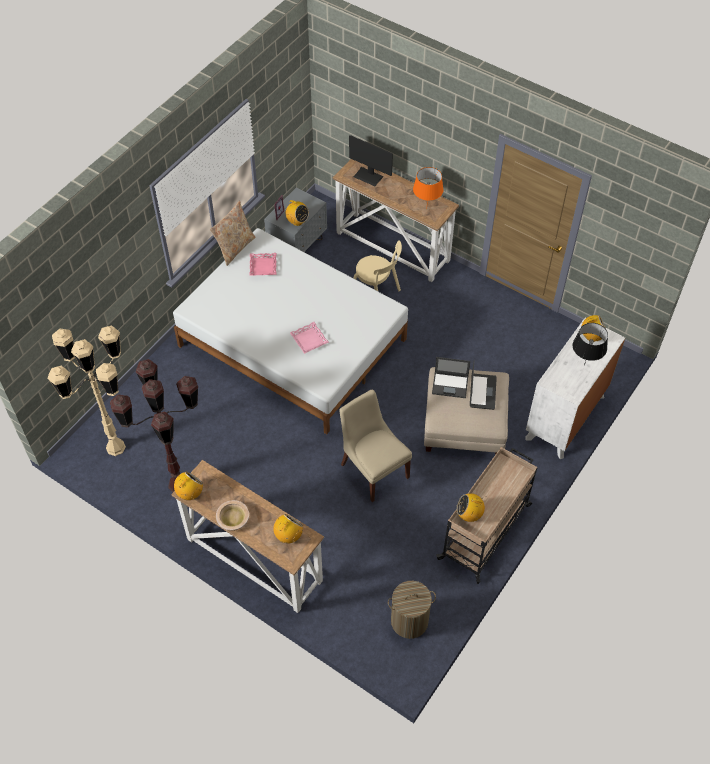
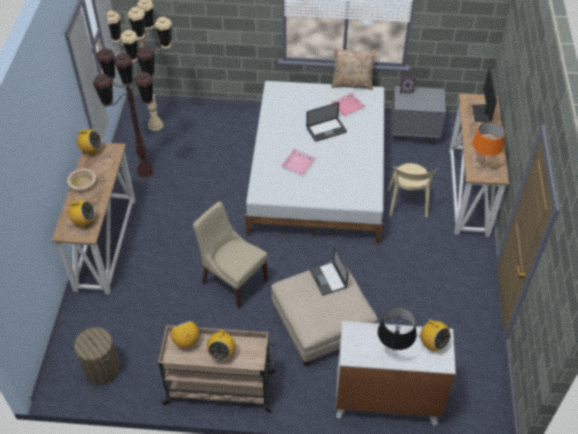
camera: 60 degrees right, 5 degrees down
(297, 221) = (409, 104): radio -> radio (222, 353)
(373, 469) = (233, 280): beige chair -> beige chair turned 75 degrees counterclockwise
(482, 392) = (338, 305): laptop -> laptop (326, 130)

